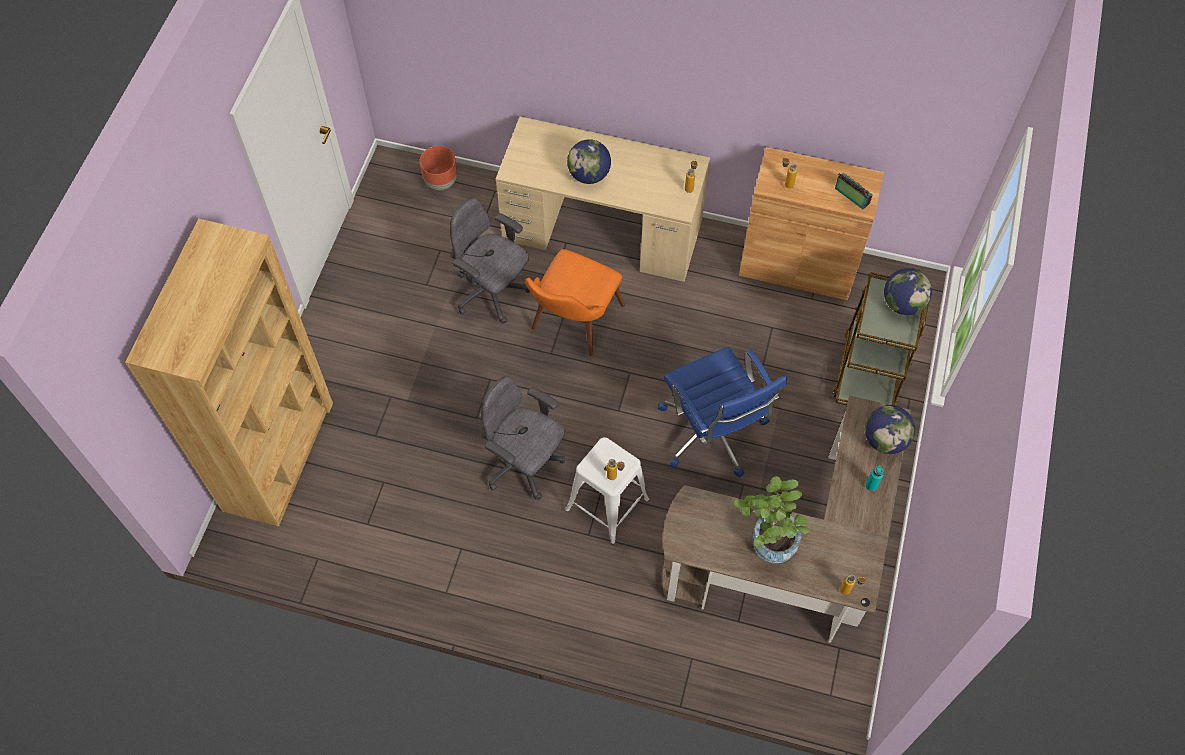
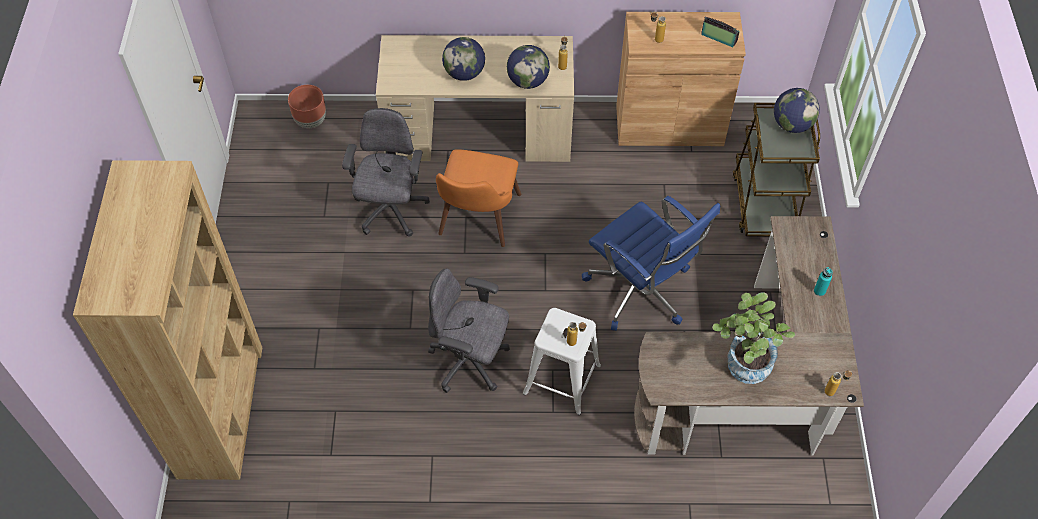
camera: 15 degrees left, 5 degrees down
(492, 293) = (390, 210): grey office chair -> grey office chair turned 75 degrees clockwise
(885, 440) = (817, 248): globe -> globe (528, 81)

